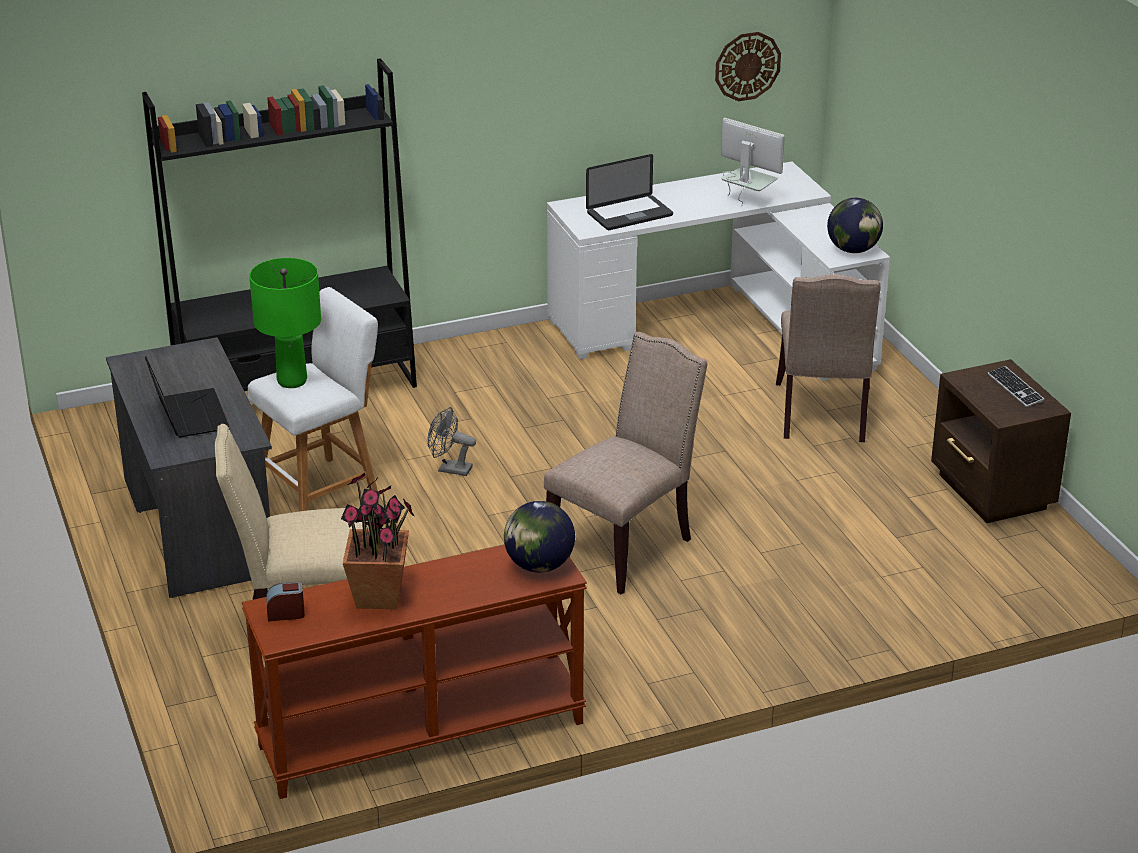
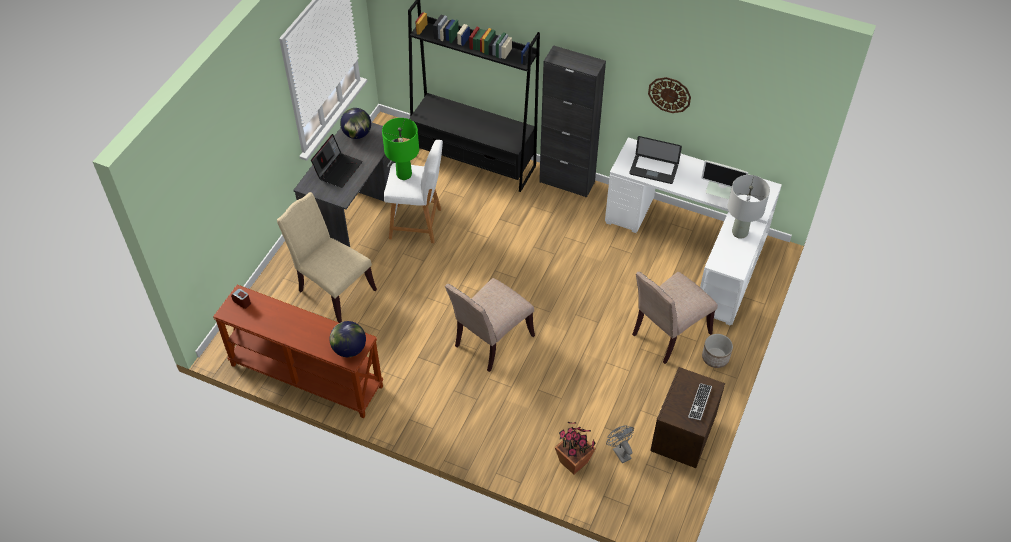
camera: 45 degrees right, 20 degrees up
(380, 596) = (280, 319): potted plant -> potted plant (574, 462)
(449, 469) = (477, 248): grey fan -> grey fan (619, 451)
(464, 348) = (567, 182): none -> black cabinet
(624, 545) = (490, 342): beige chair -> beige chair turned 135 degrees clockwise
(747, 66) = (762, 125): wall clock -> wall clock (669, 94)
(747, 202) = (719, 198): monitor -> monitor turned 120 degrees clockwise
(814, 223) = (739, 232): none -> grey table lamp
(853, 250) = (732, 263): globe -> globe (357, 134)
(908, 405) = (715, 358): none -> planter

